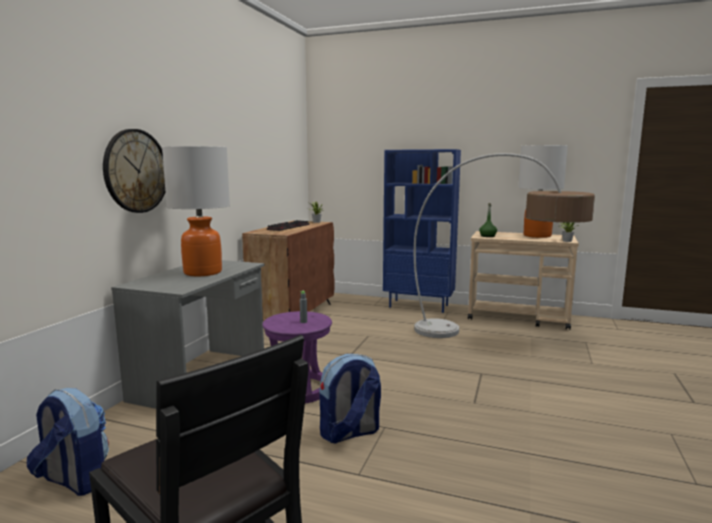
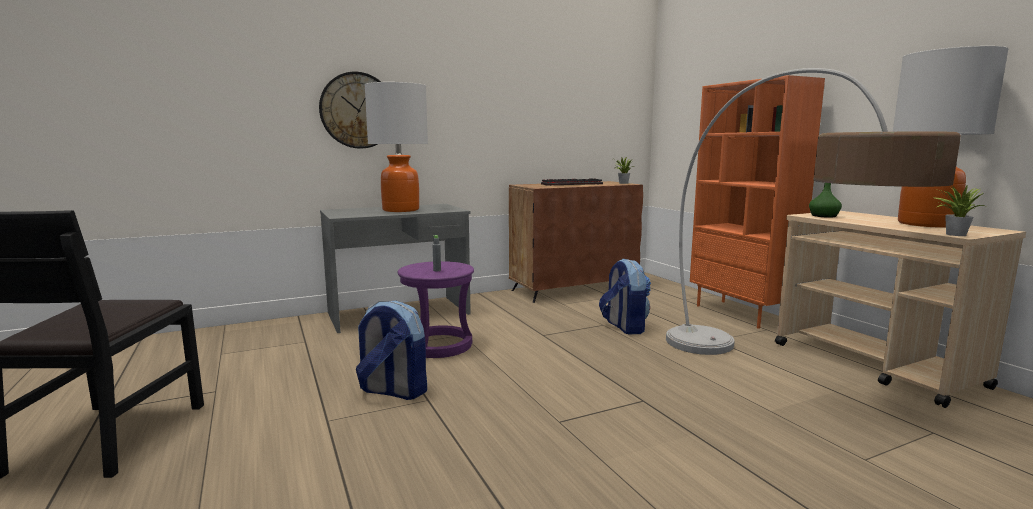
camera: 45 degrees right, 0 degrees up
(74, 480) = (216, 345): backpack -> backpack (624, 327)
(419, 306) = (741, 314): blue bookcase -> orange bookcase

